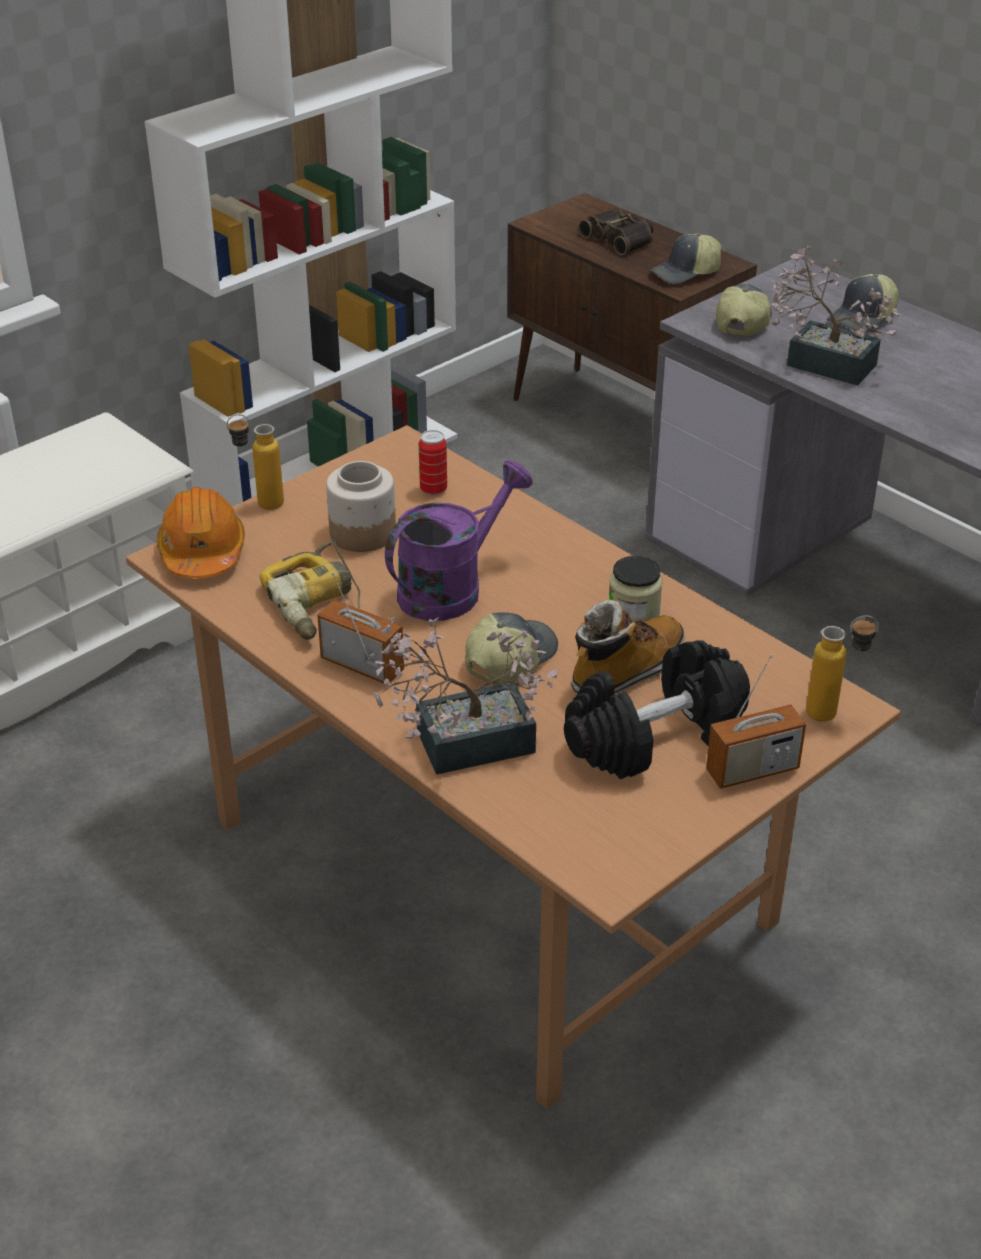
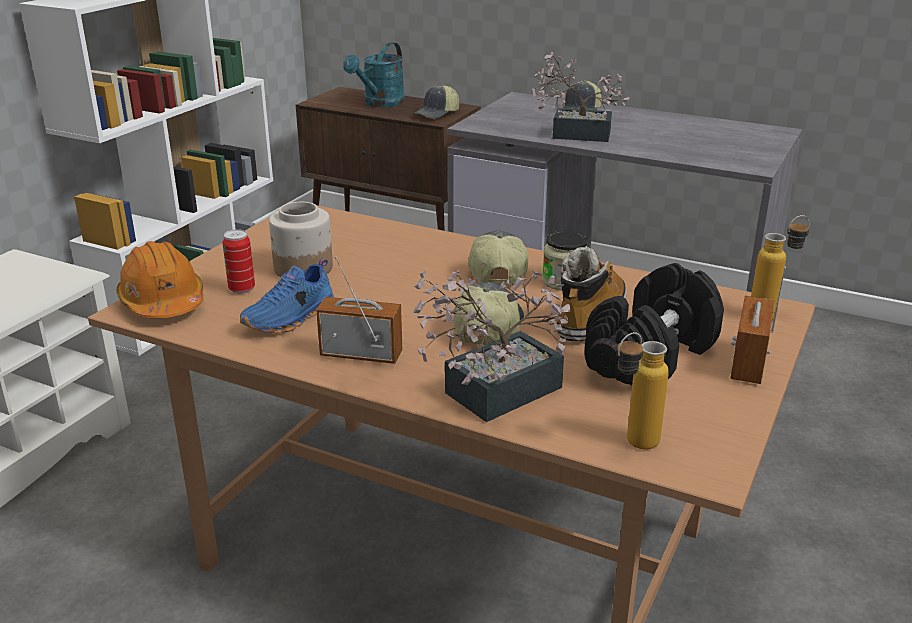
camera: 20 degrees left, 10 degrees down
(260, 505) = (200, 264): bottle -> bottle (632, 445)
(317, 602) = (291, 318): power drill -> blue shoe
(433, 490) = (345, 234): can -> can (242, 289)
(451, 588) = (403, 290): purple watering can -> none
(620, 239) = (380, 103): binoculars -> turquoise watering can
(742, 321) = (503, 122): cap -> cap (495, 271)
(752, 770) = (748, 363): radio -> radio turned 150 degrees clockwise

